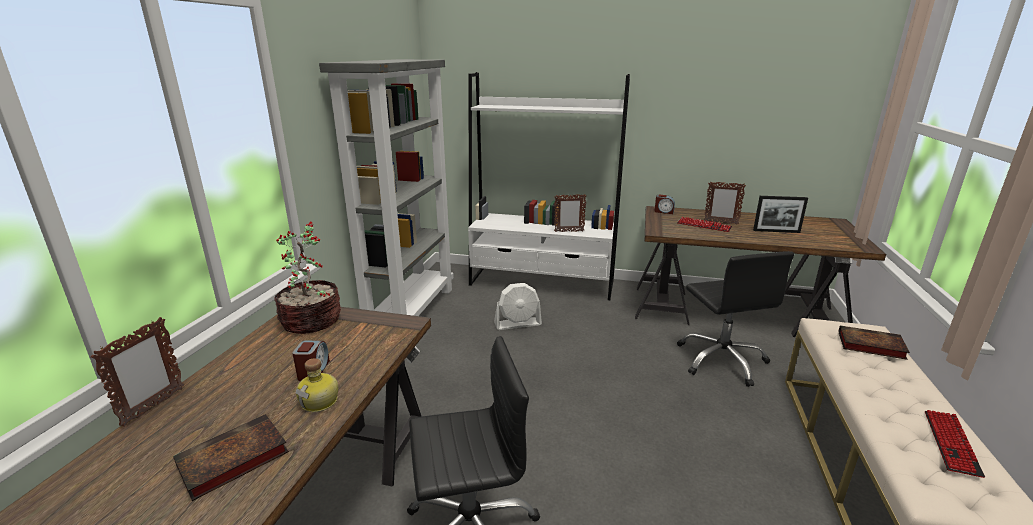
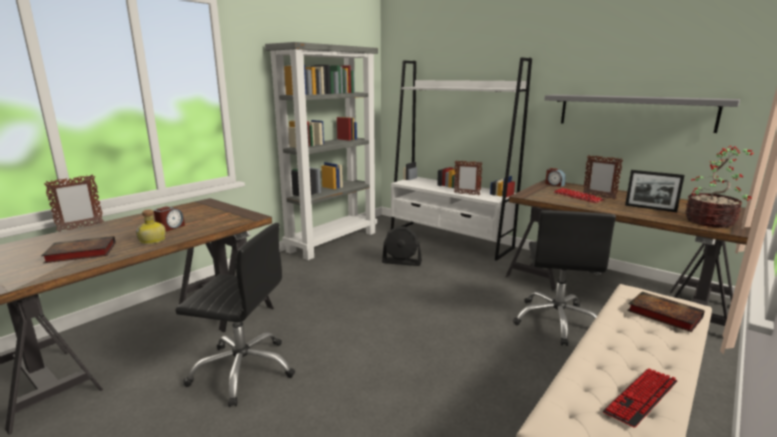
camera: 25 degrees right, 5 degrees down
(312, 321) = (203, 208): potted plant -> potted plant (710, 222)
(518, 324) = (402, 262): white fan -> black fan
(737, 132) = (634, 112): none -> grey shelf

